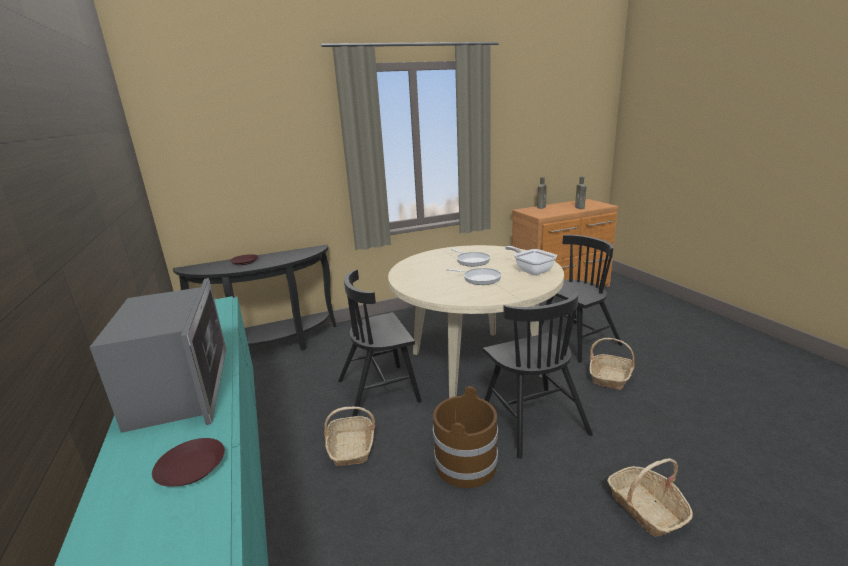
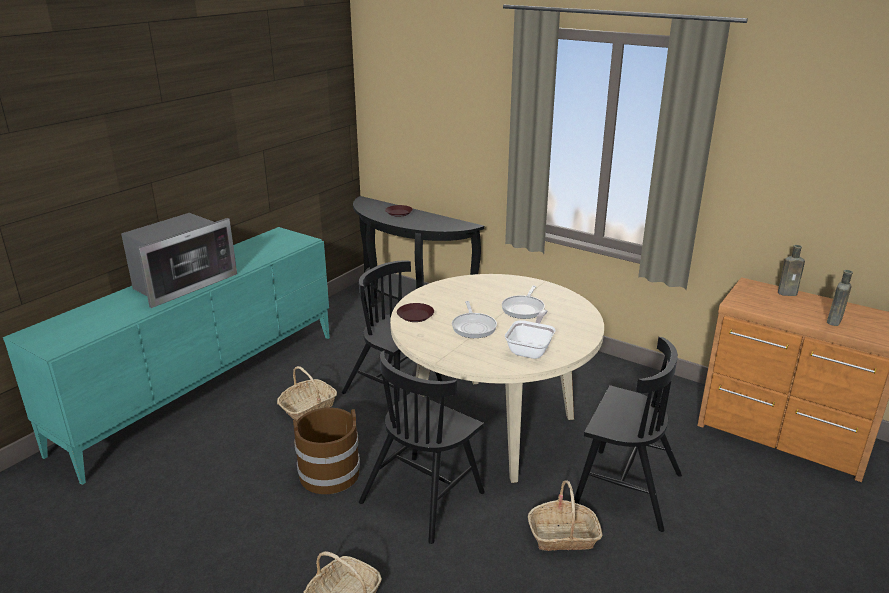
camera: 55 degrees right, 5 degrees up
(192, 467) = (112, 320): brown plate -> brown plate (416, 316)

